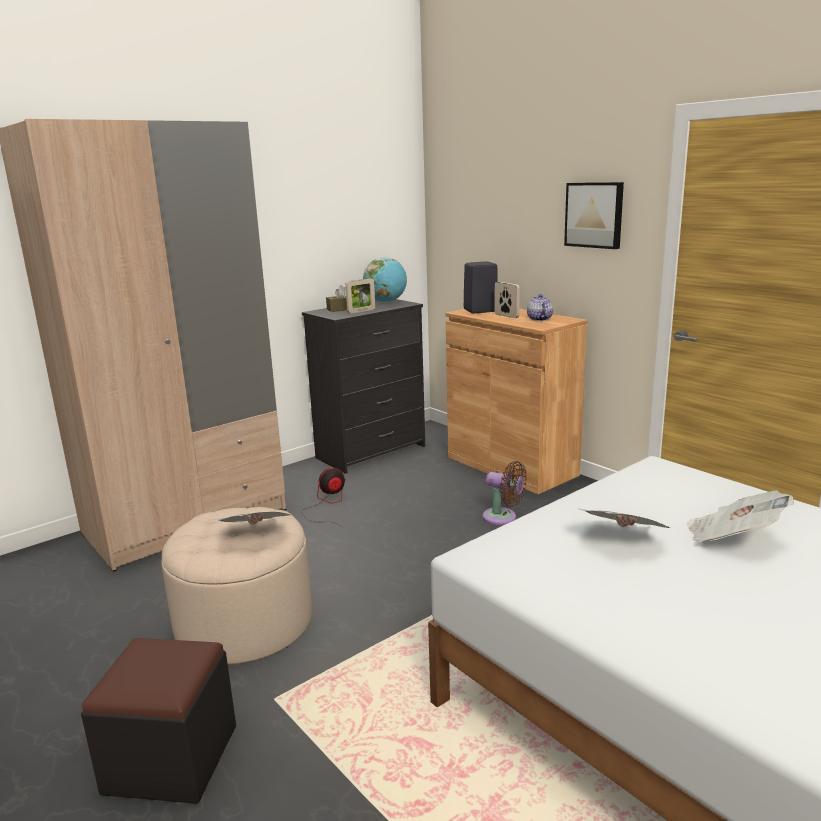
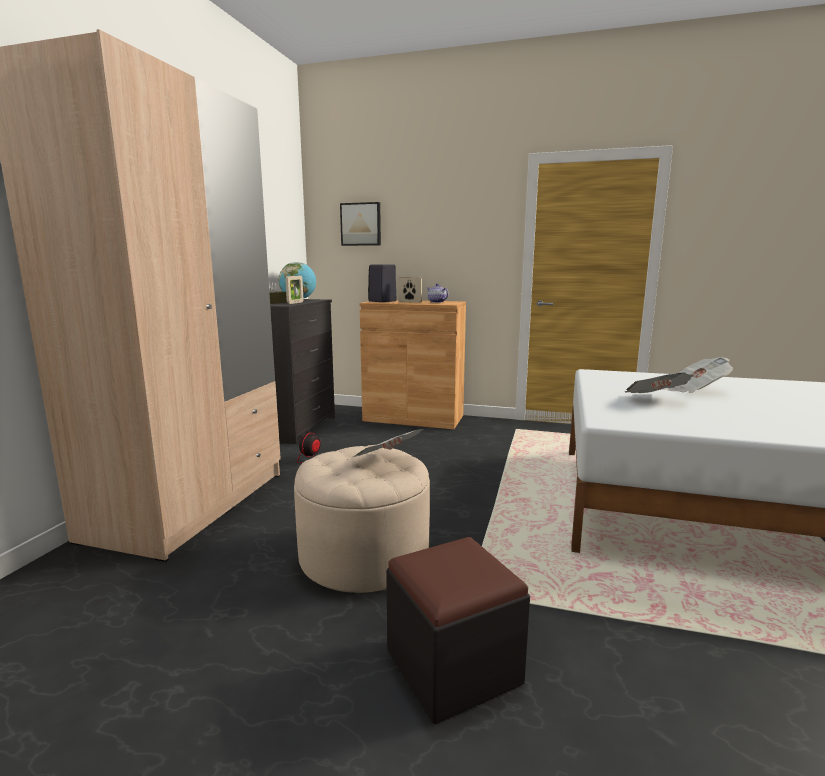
camera: 35 degrees left, 5 degrees down
(503, 518) = (452, 445): brown fan -> none
(595, 215) = (468, 227): picture -> picture (361, 224)

